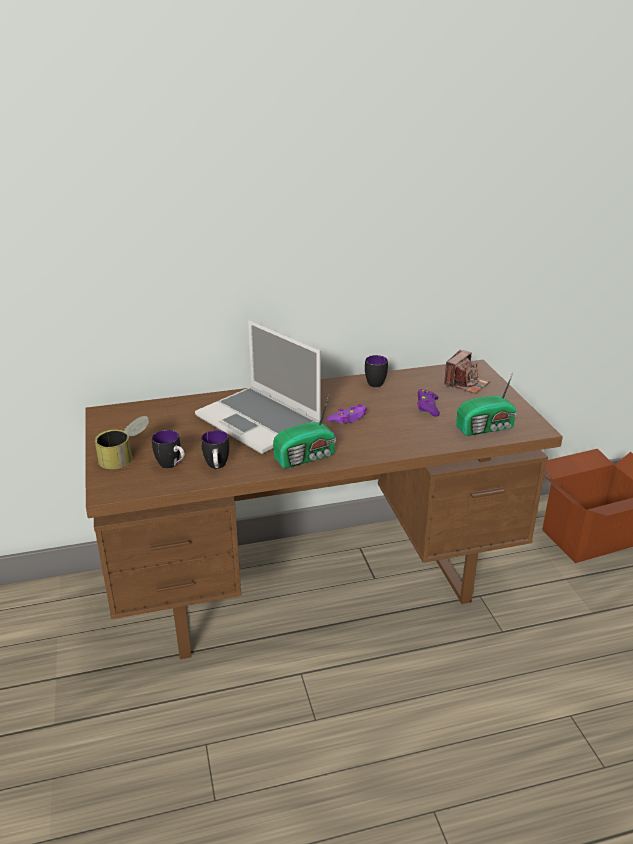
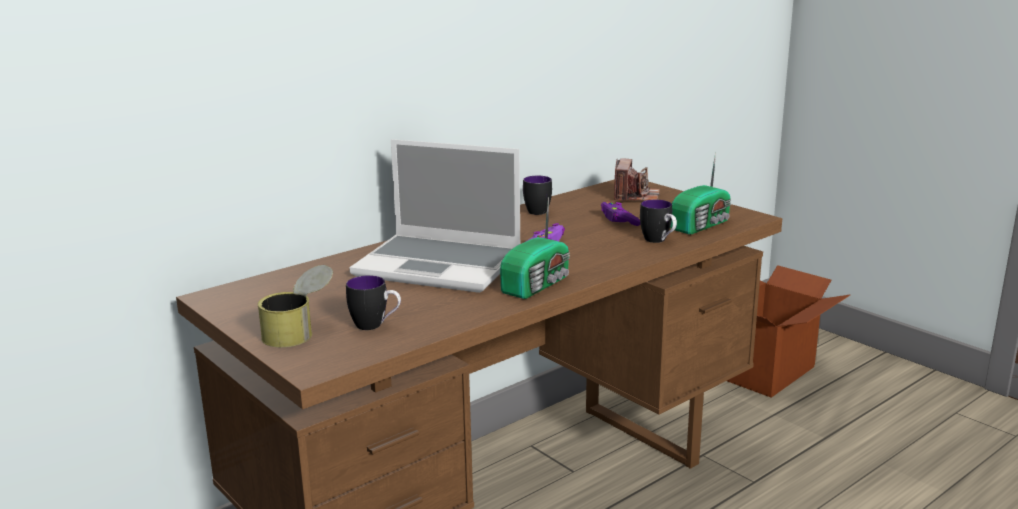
camera: 25 degrees left, 10 degrees down
(216, 467) = (437, 315): mug -> mug (659, 241)

